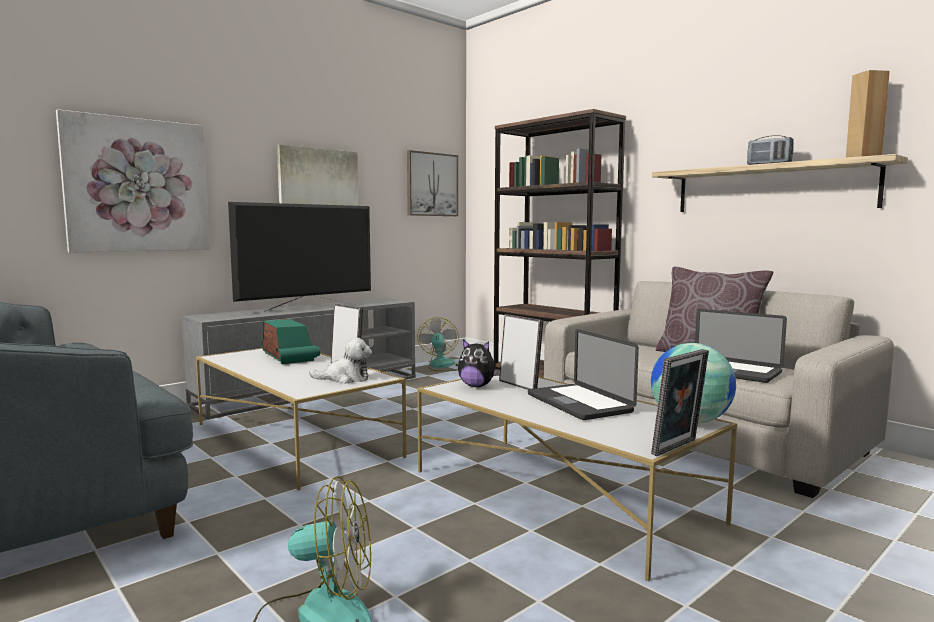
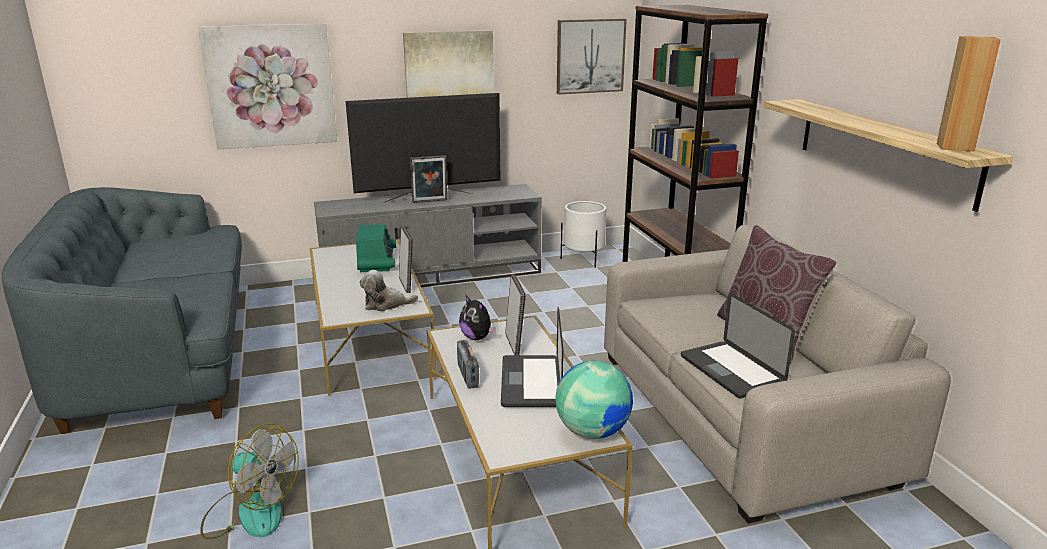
camera: 25 degrees right, 15 degrees up
(345, 379) = (386, 304): plush toy -> plush toy turned 150 degrees clockwise
(442, 366) = (583, 259): fan -> white planter
(678, 448) = (529, 462): picture frame -> picture frame (430, 201)
(768, 164) = (868, 125): radio -> radio (467, 376)

